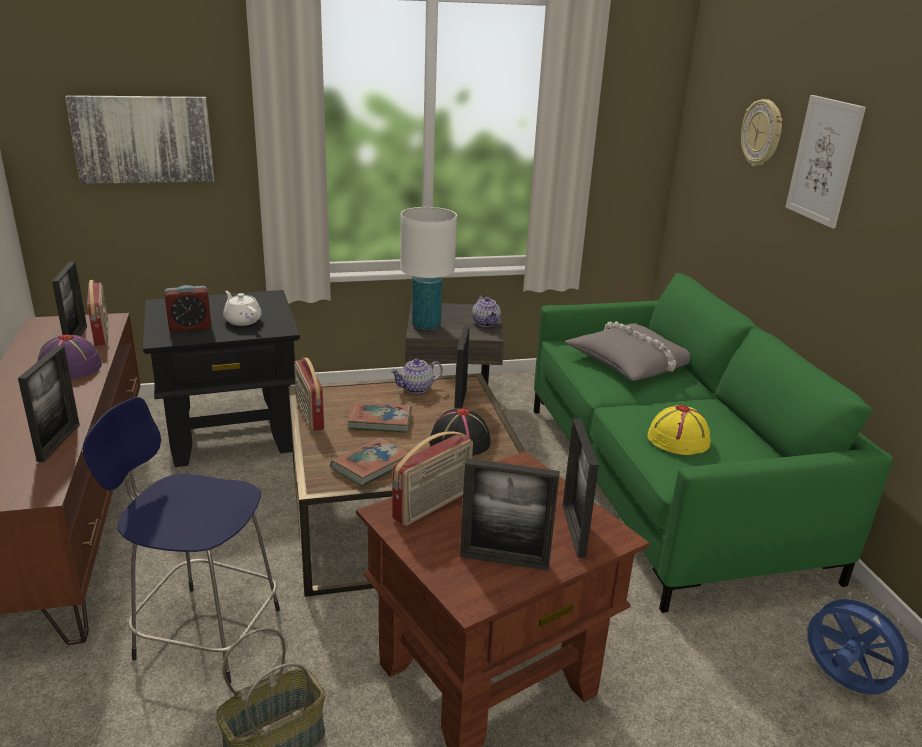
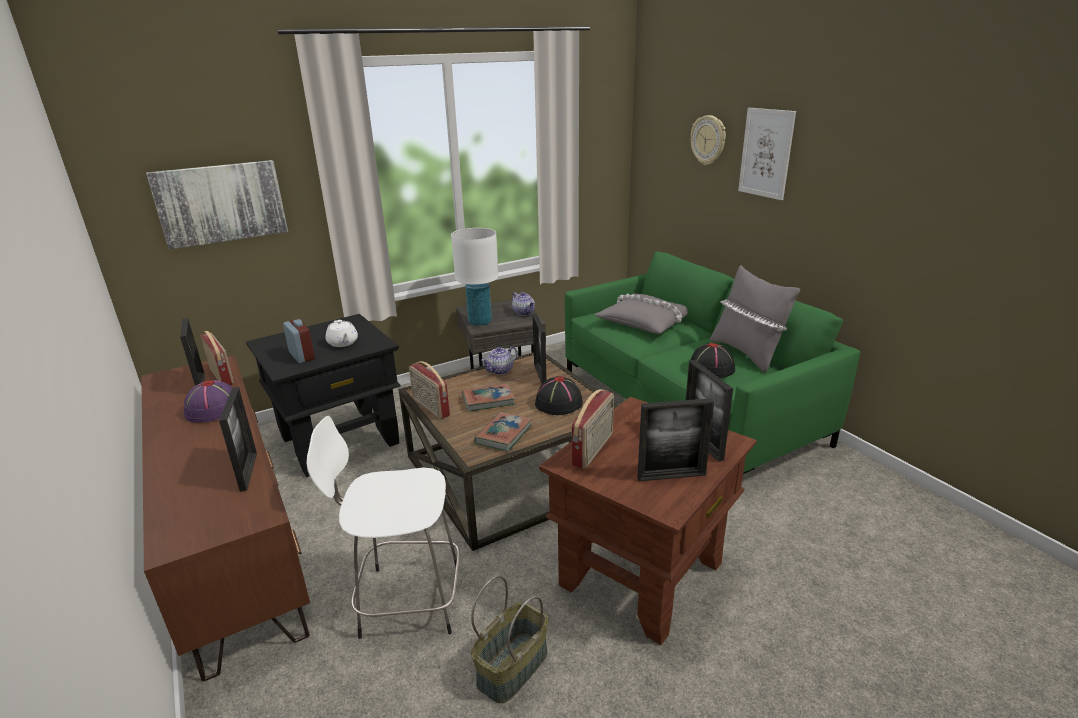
camera: 15 degrees left, 0 degrees up
(190, 327) = (302, 356): alarm clock -> alarm clock turned 90 degrees counterclockwise
(204, 632) = (406, 600): blue stool -> white stool
(242, 320) = (343, 343): white teapot -> white teapot turned 150 degrees counterclockwise
(679, 440) = (711, 368): yellow hat -> black hat
(742, 429) = (746, 353): none -> grey pillow
(842, 683) = (867, 511): blue fan -> none

